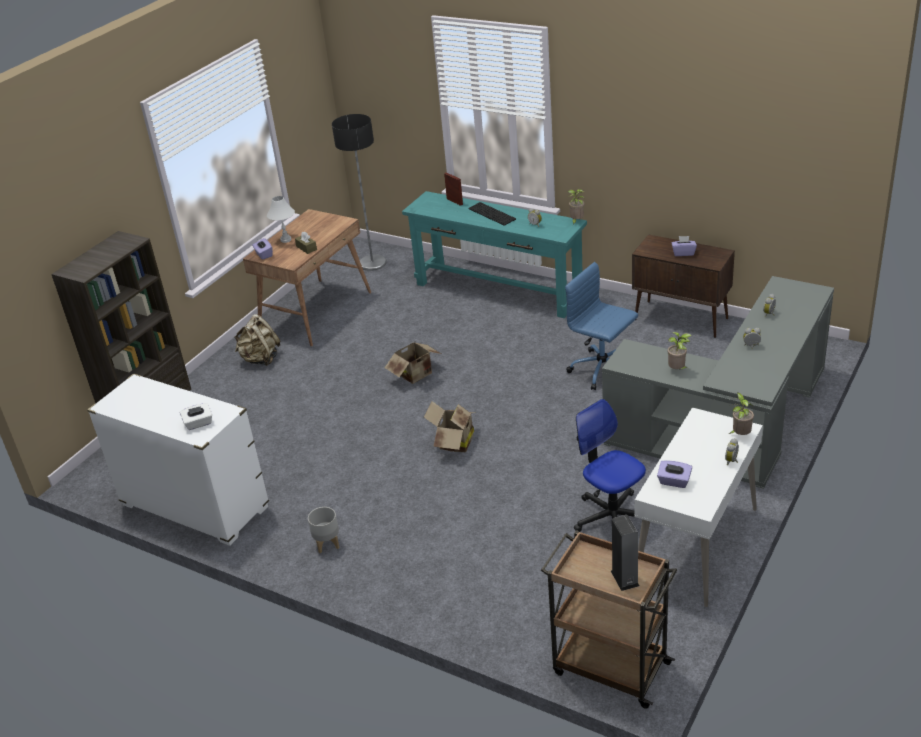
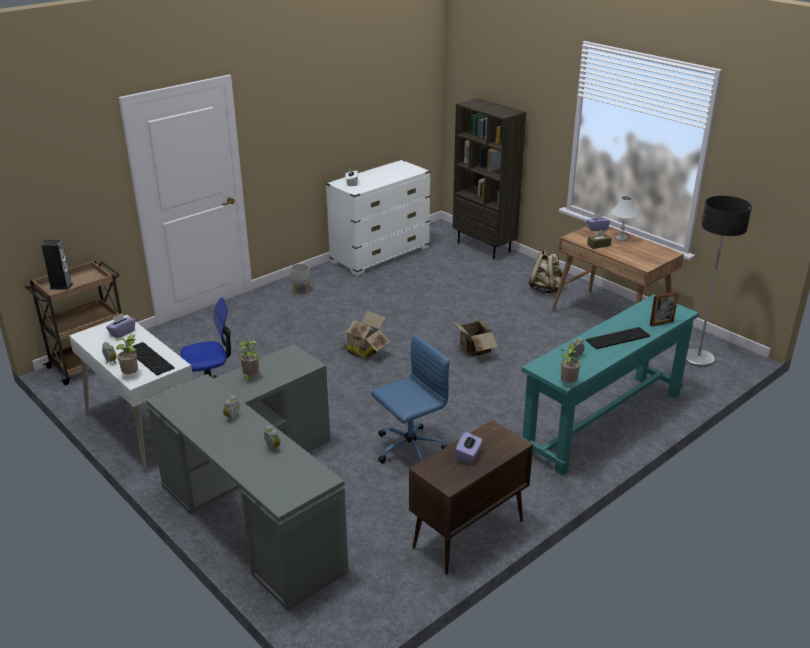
camera: 105 degrees right, 5 degrees down
(705, 438) = (148, 359): none -> keyboard

